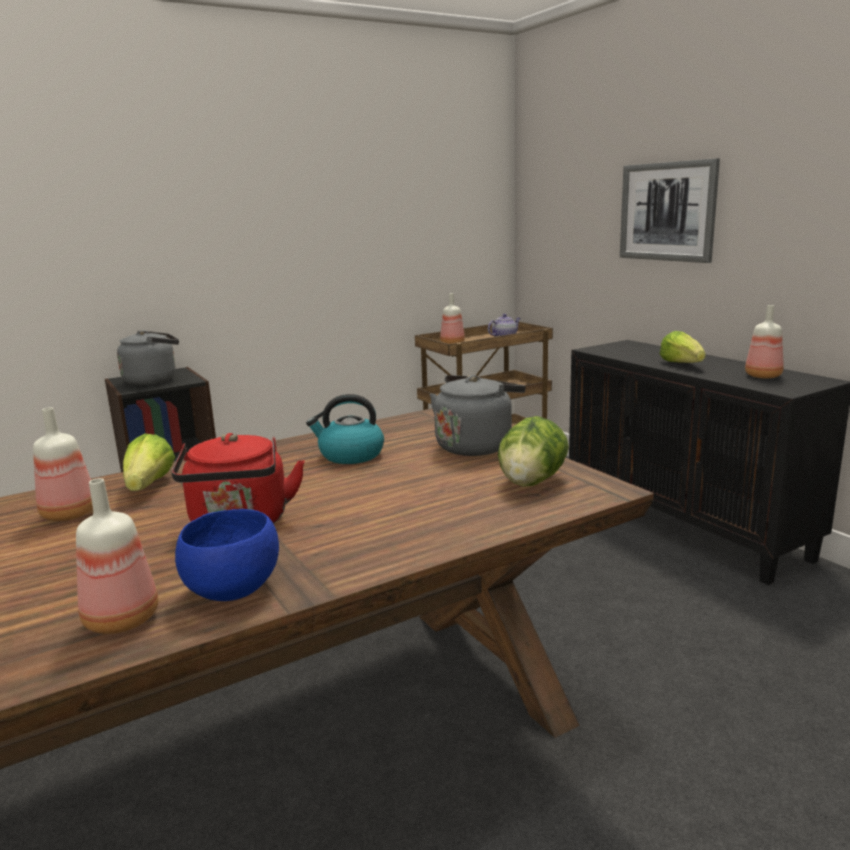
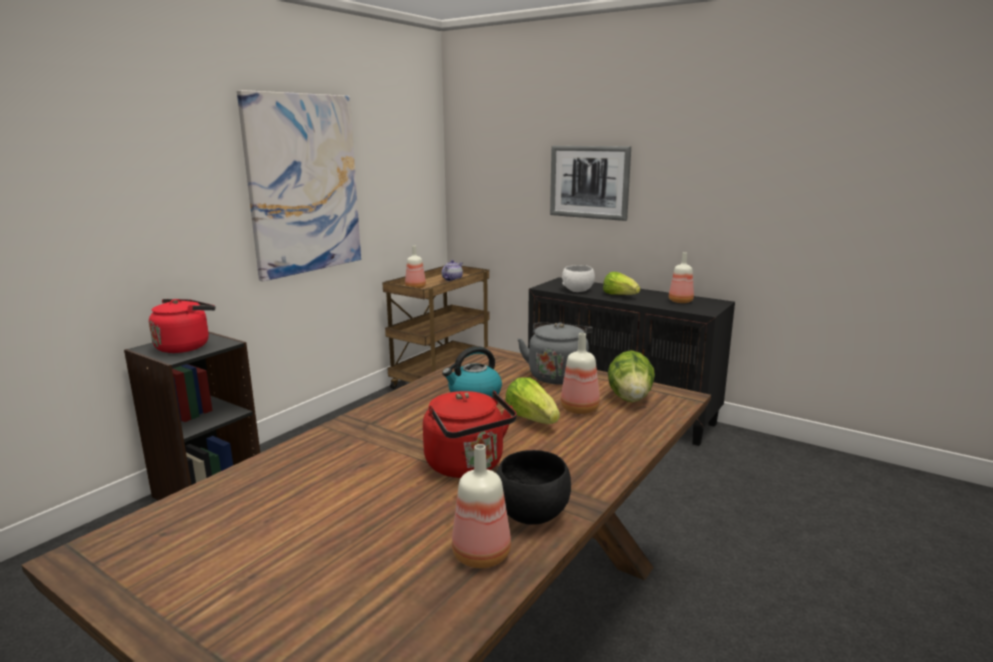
camera: 25 degrees left, 0 degrees up
(71, 513) = (300, 483): bottle -> bottle (579, 408)
(149, 486) = (338, 447): lettuce -> lettuce (532, 419)
(154, 380) = (185, 346): grey kettle -> red kettle
(232, 590) = (532, 515): blue bowl -> black bowl
(316, 219) = (304, 184): none -> picture
(632, 355) = (578, 290): none -> white bowl

